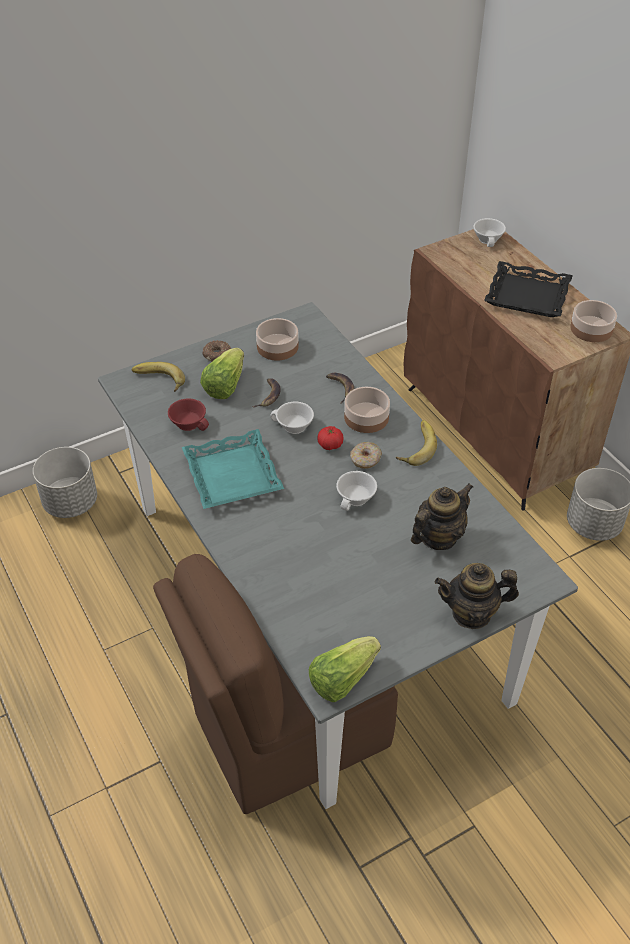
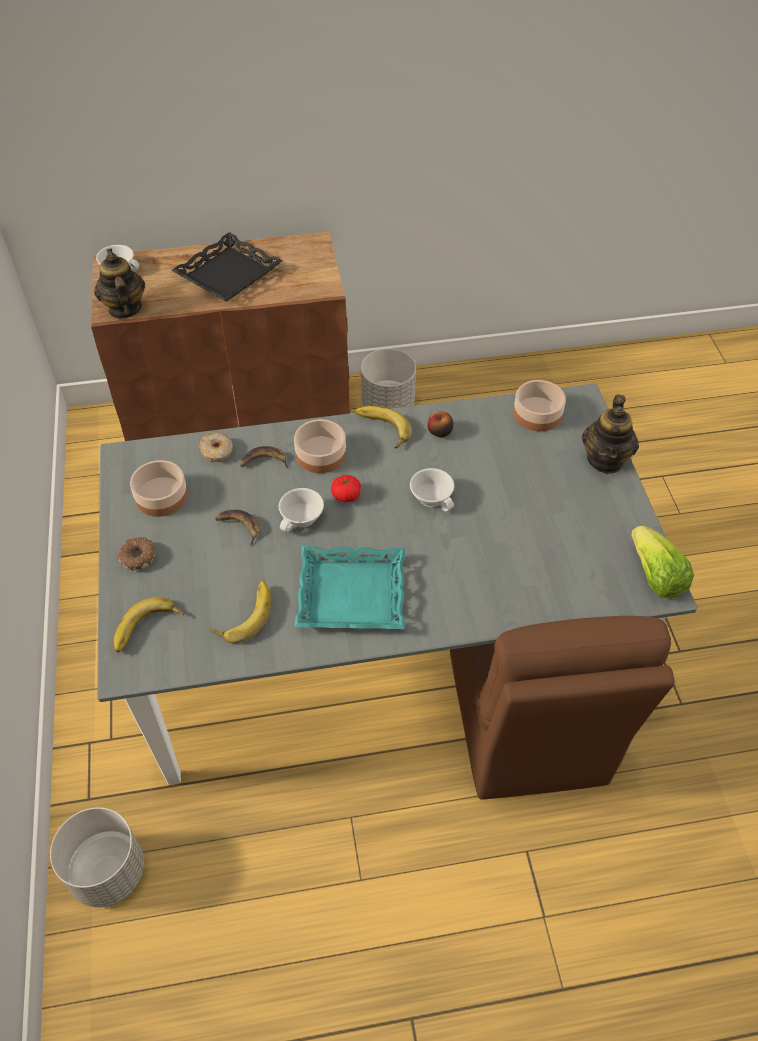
camera: 70 degrees left, 5 degrees up
(190, 422) = (243, 614): red cup -> banana
(225, 385) = (198, 563): lettuce -> none
(365, 459) = (382, 473): donut -> donut (217, 451)
(436, 484) = (439, 431): none -> apple
(438, 537) = (508, 452): teapot -> teapot (124, 309)
(590, 329) = (303, 253): bowl -> bowl (537, 414)

